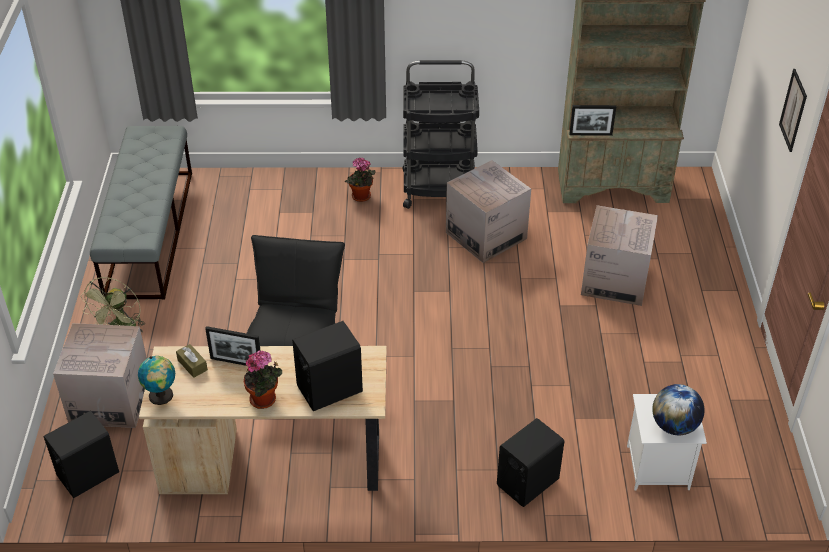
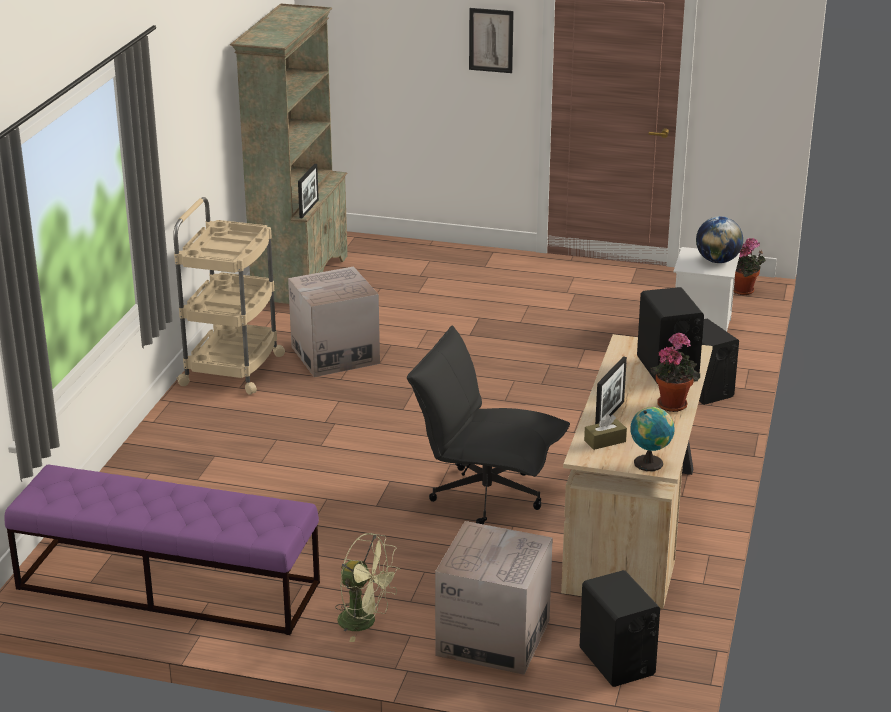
camera: 75 degrees left, 15 degrees down
(150, 232) = (167, 585): grey bench -> purple bench
(361, 197) = (210, 420): potted plant -> potted plant (745, 291)
(438, 189) = (233, 370): black cart -> beige cart
(615, 280) = (447, 302): cardboard box -> none

